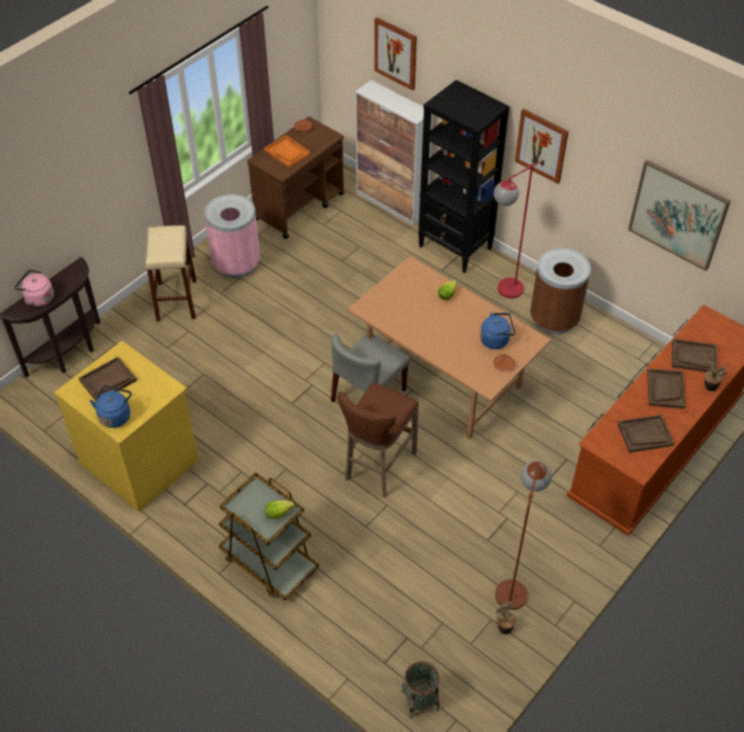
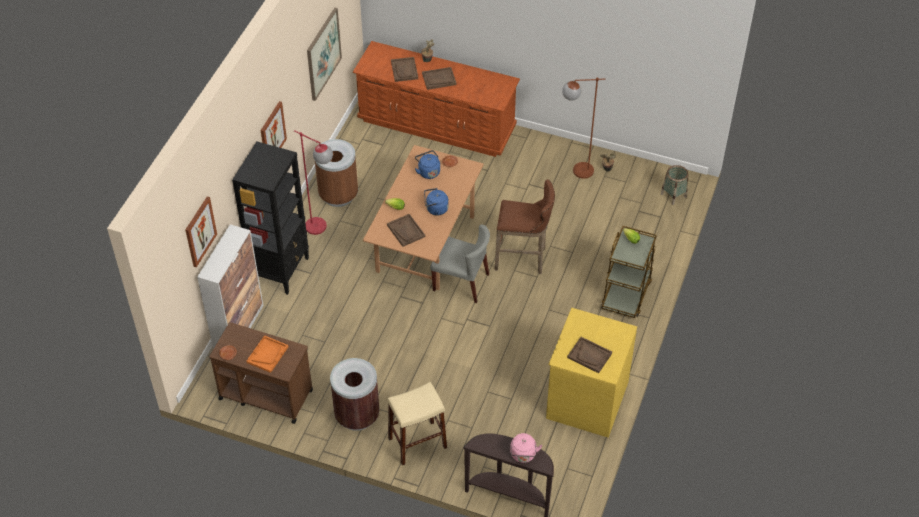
camera: 110 degrees left, 0 degrees up
(115, 415) = (616, 338): blue kettle -> blue kettle (435, 209)
(236, 264) = (357, 415): pink trash can -> brown trash can
(645, 434) = (481, 83): brown tray -> brown tray (406, 231)

